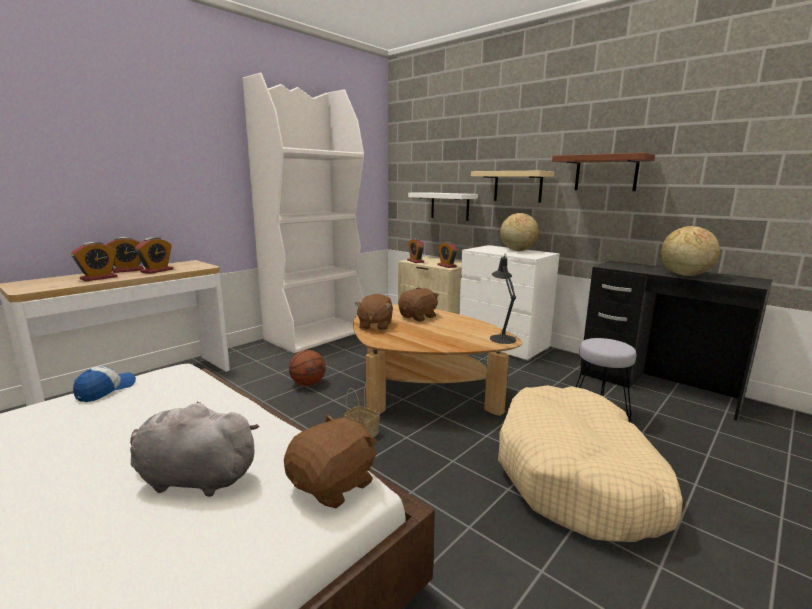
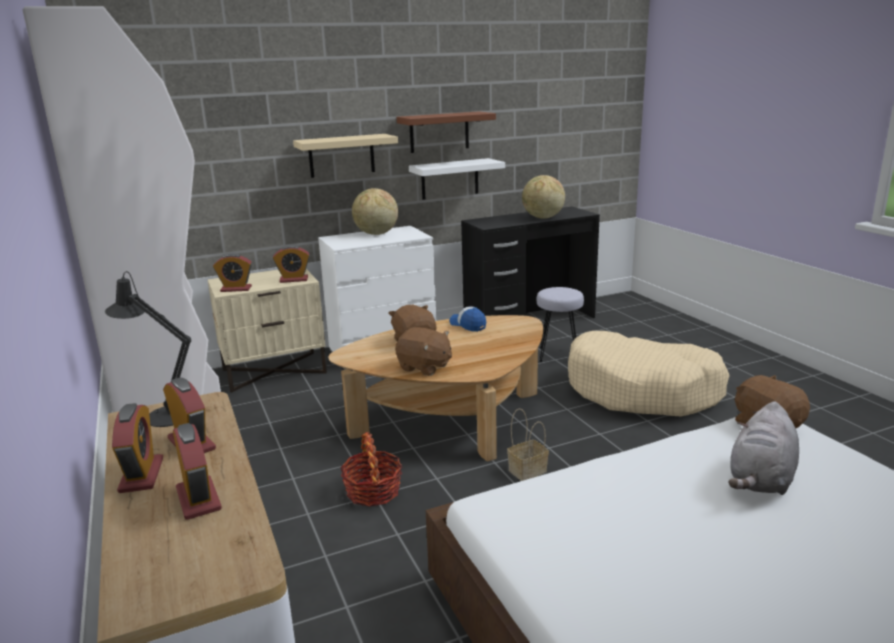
camera: 65 degrees left, 5 degrees up
(106, 390) = (538, 556): cap -> cap (468, 325)
(308, 384) = (373, 491): basketball -> basket
(450, 206) = (236, 195): white shelf -> white shelf (450, 179)
(501, 337) = (515, 321): black table lamp -> black table lamp (164, 414)

